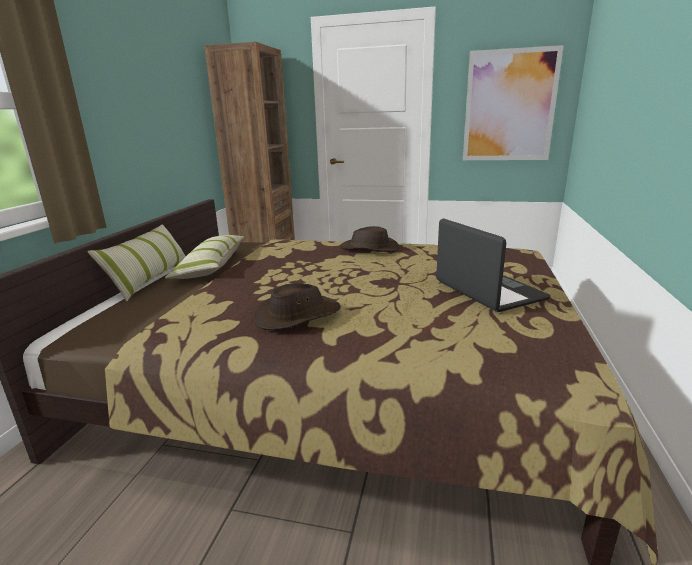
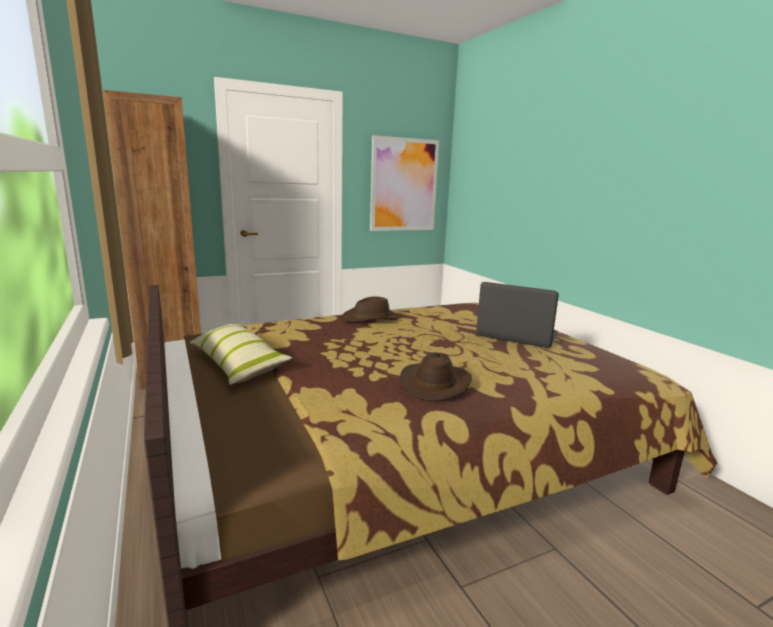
camera: 40 degrees left, 5 degrees down
(151, 279) = (185, 393): pillow -> none

